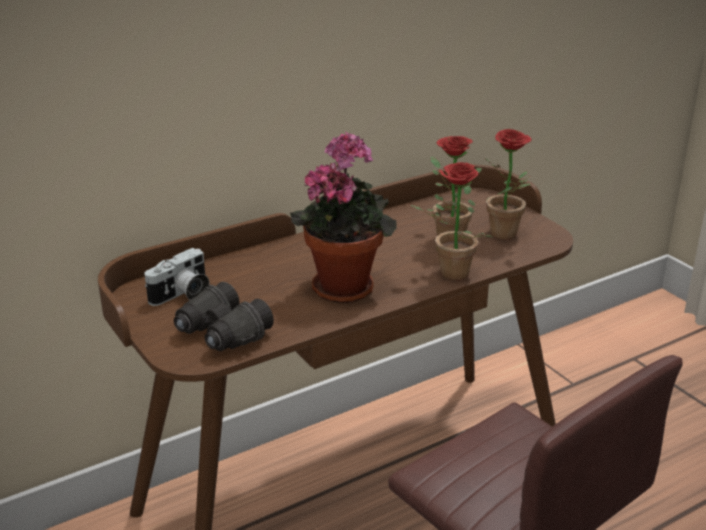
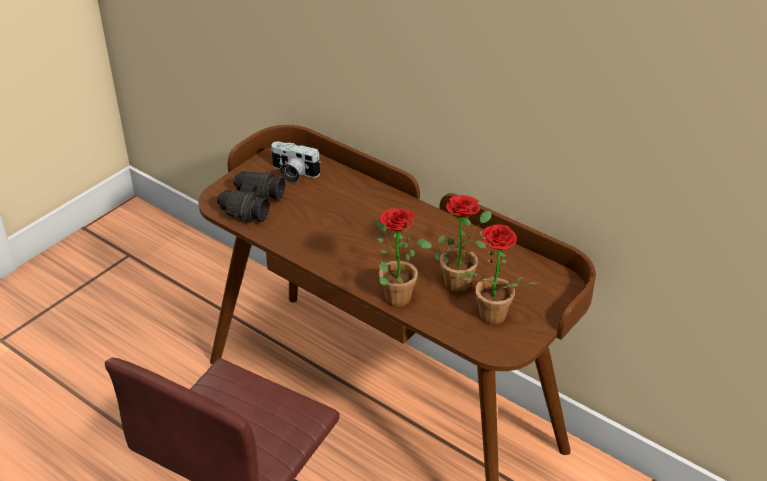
camera: 70 degrees right, 10 degrees up
(345, 285) = (345, 243): potted plant -> none

